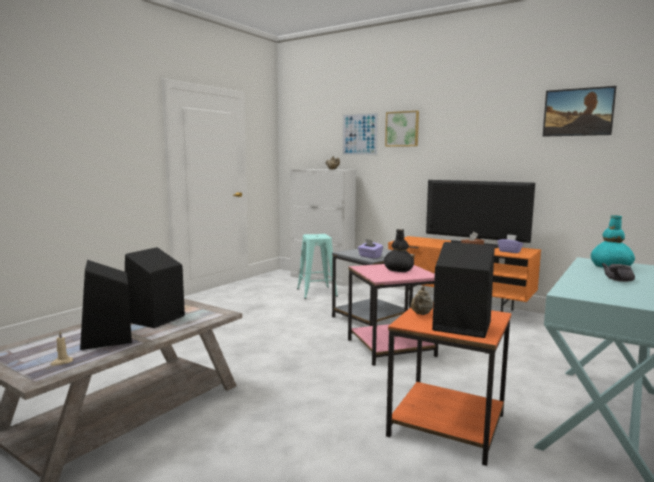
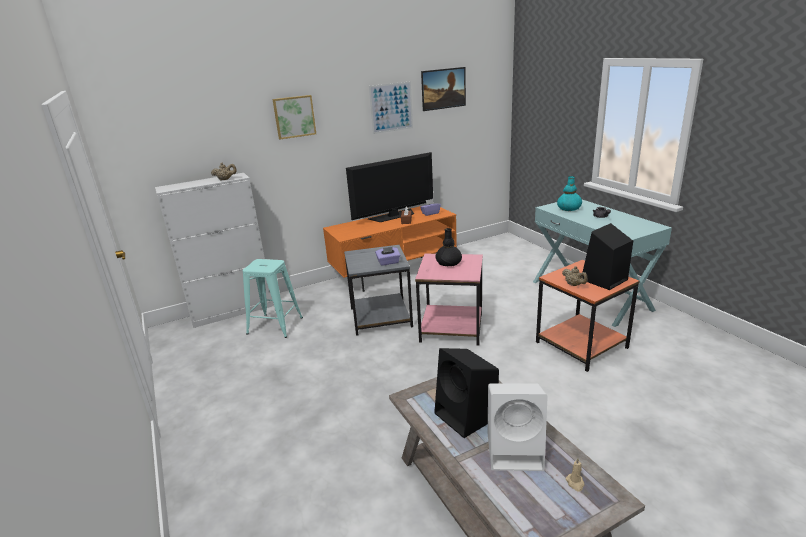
camera: 60 degrees left, 15 degrees up
(107, 338) = (516, 451): black speaker -> white speaker
(359, 134) = (239, 128): picture -> picture (391, 107)

